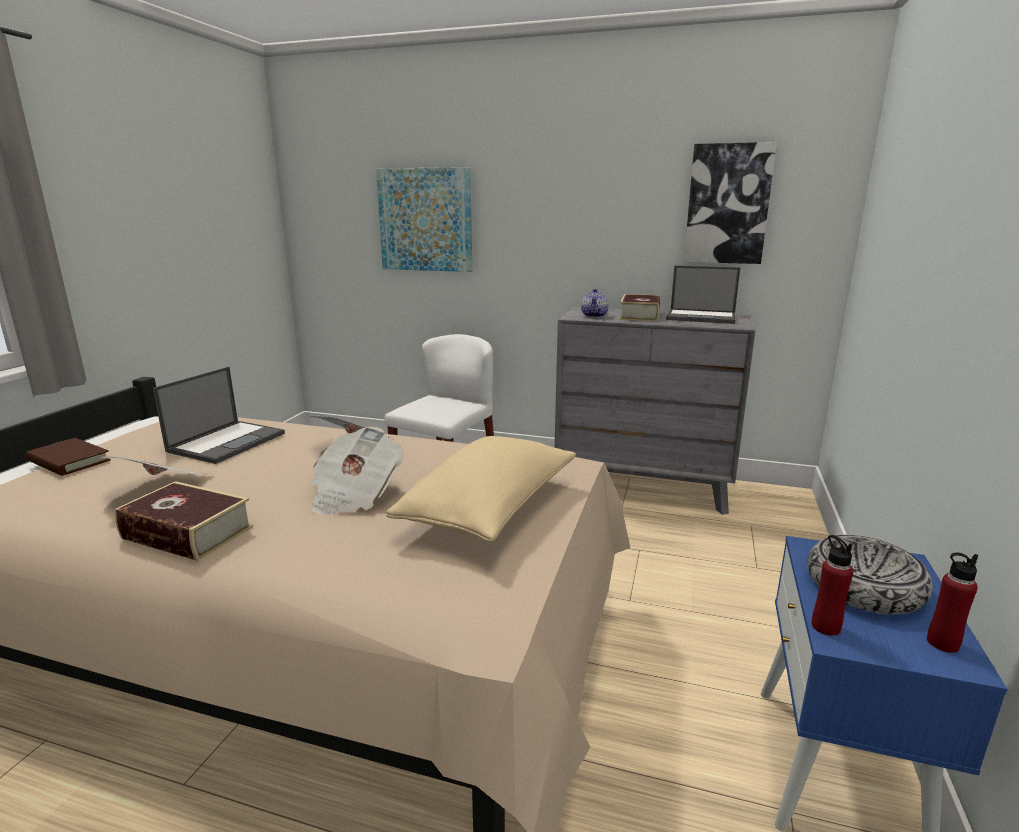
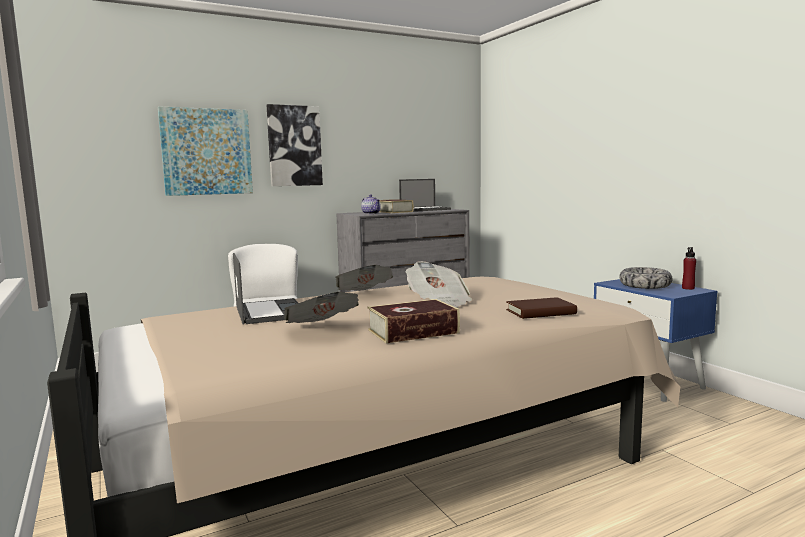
camera: 45 degrees left, 10 degrees down
(69, 461) = (175, 346): brown book -> brown book (540, 312)
(491, 509) = (510, 291): beige pillow -> none
(727, 204) = (419, 141): picture -> picture (294, 146)
(825, 627) = (661, 294): red bottle -> none

